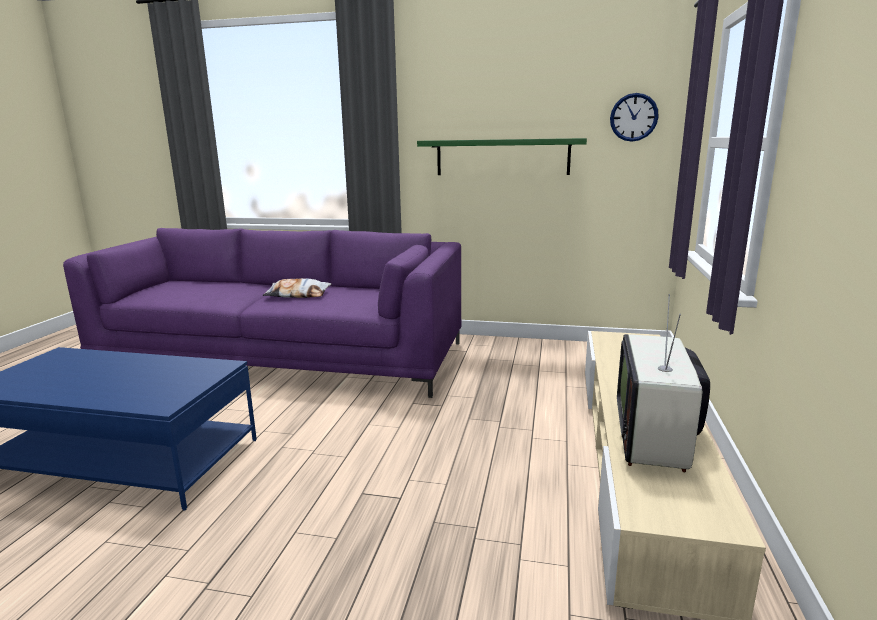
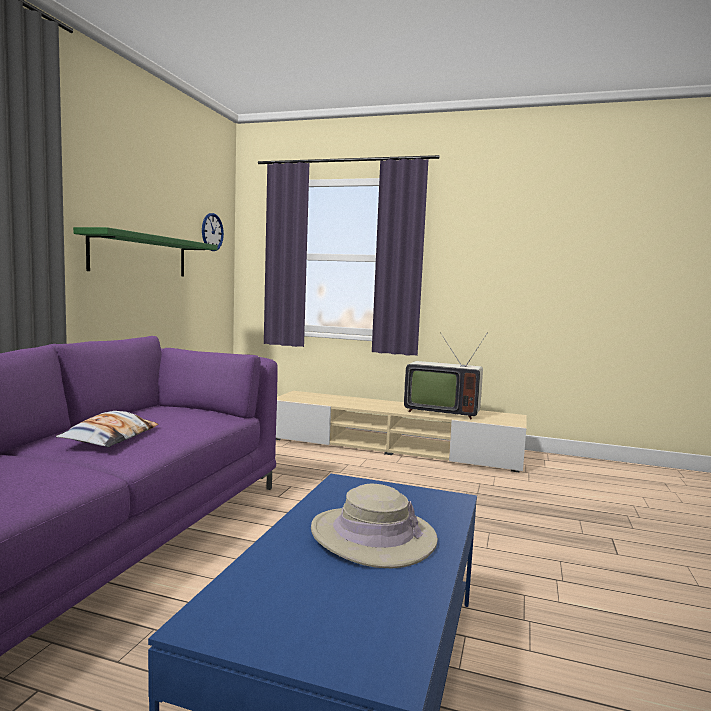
camera: 85 degrees left, 10 degrees down
(115, 379) = (373, 536): none -> beige hat

